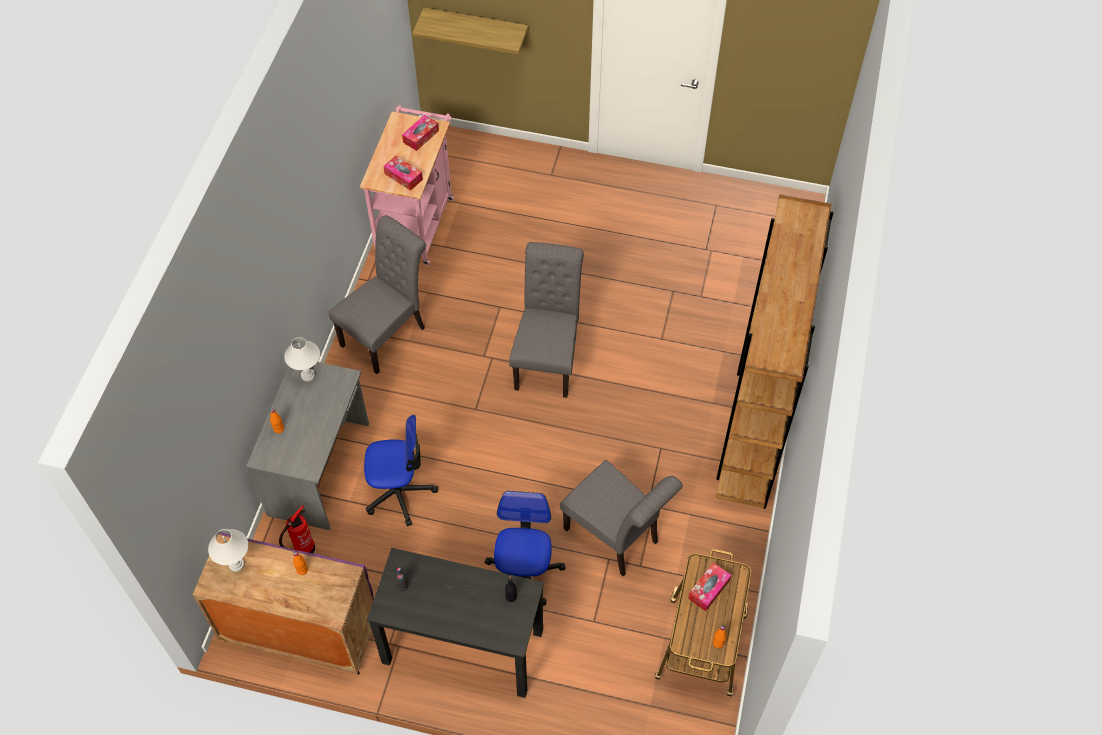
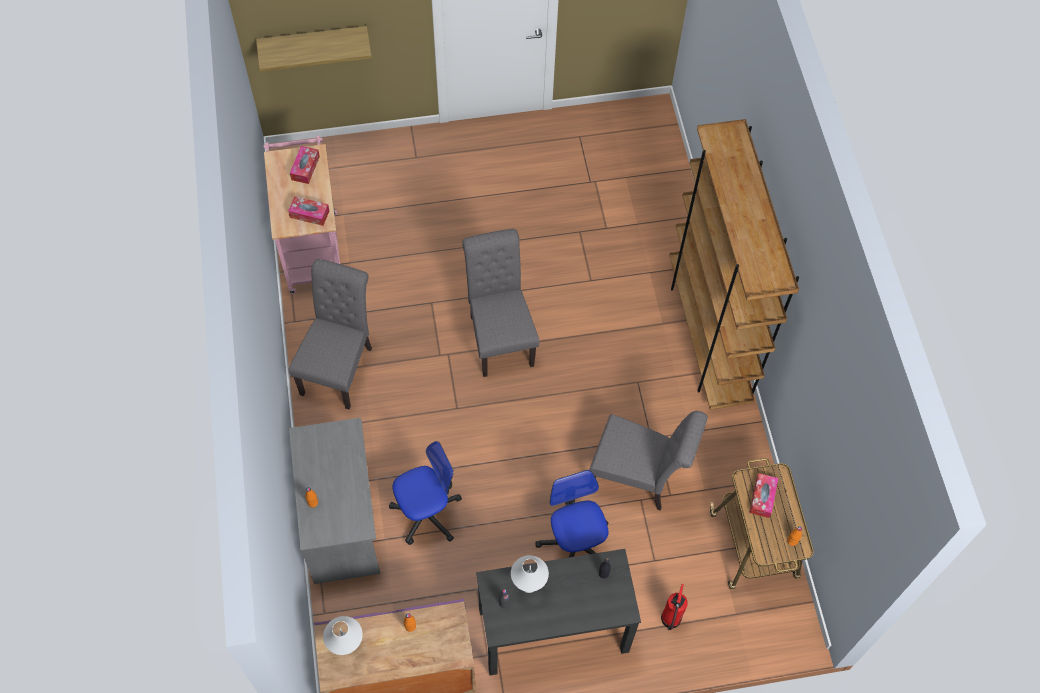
camera: 25 degrees left, 5 degrees up
(303, 549) = (364, 601): fire extinguisher -> fire extinguisher (670, 620)
(308, 375) = (313, 440): white table lamp -> white table lamp (528, 585)

